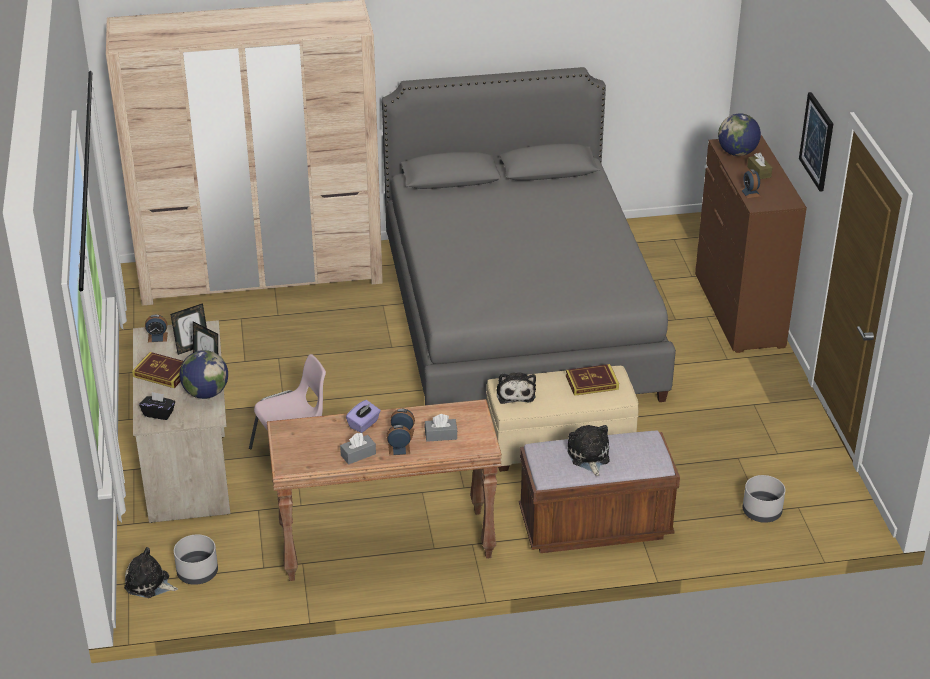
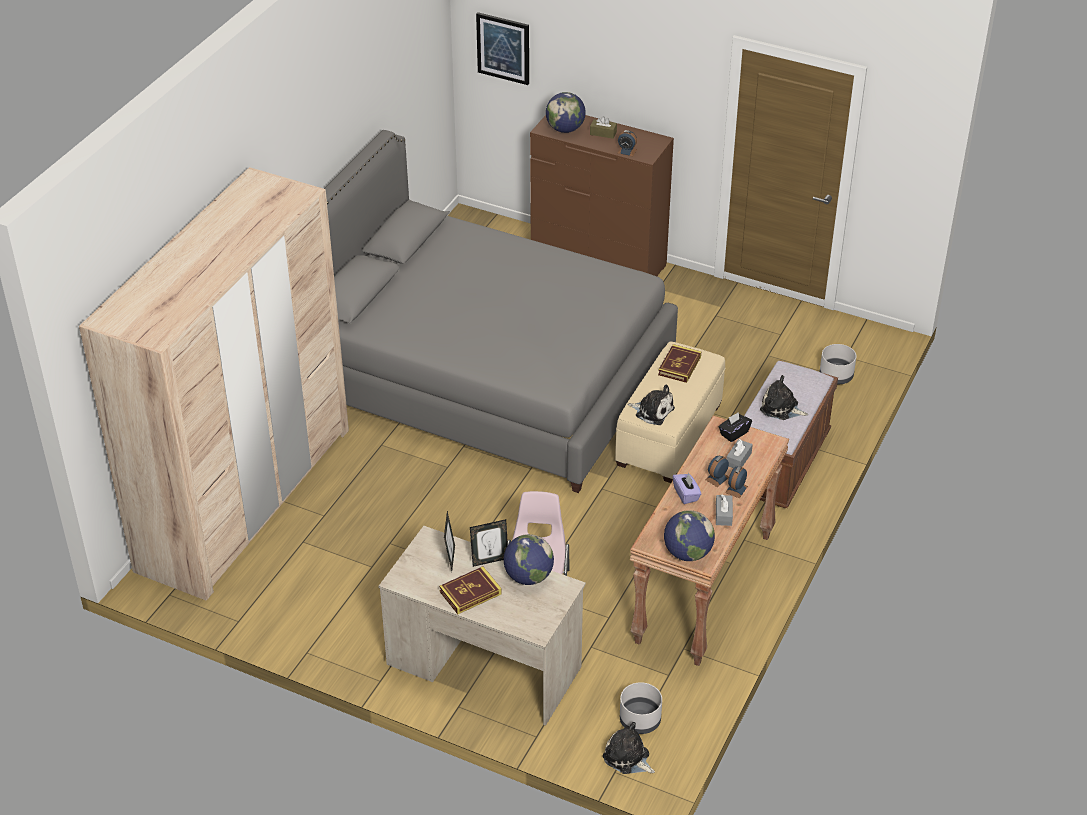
camera: 55 degrees left, 5 degrees up
(149, 584) = (628, 758): plush toy -> plush toy turned 75 degrees clockwise
(157, 337) = (410, 574): alarm clock -> none
(159, 413) = (530, 618): black tissue box -> black tissue box (734, 433)
(289, 453) = (687, 553): none -> globe
(817, 141) = (670, 78): picture -> picture (503, 48)

